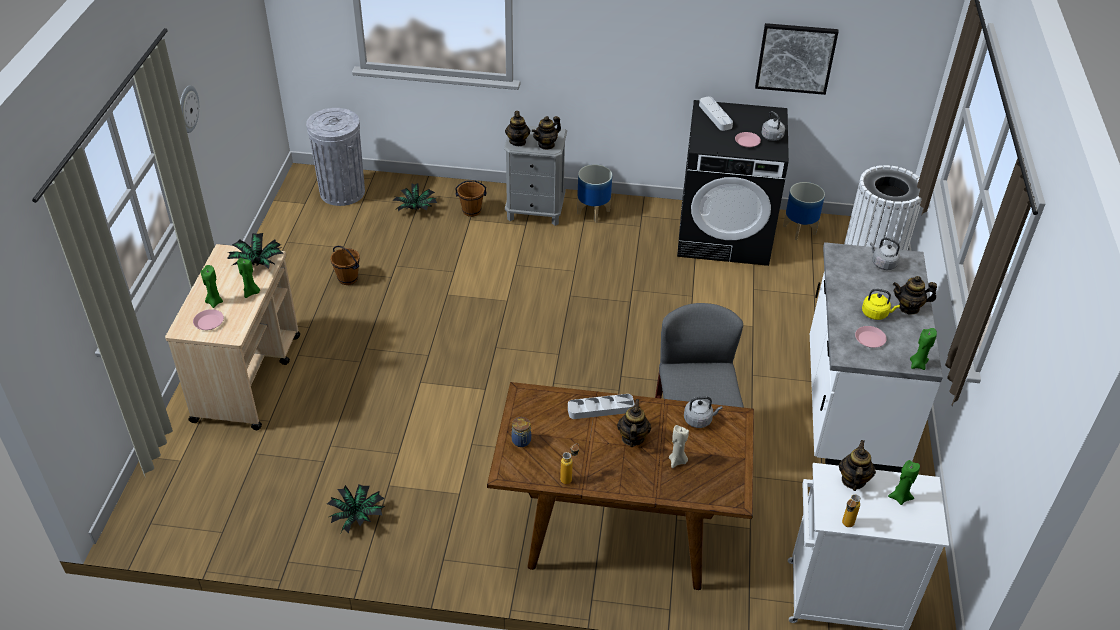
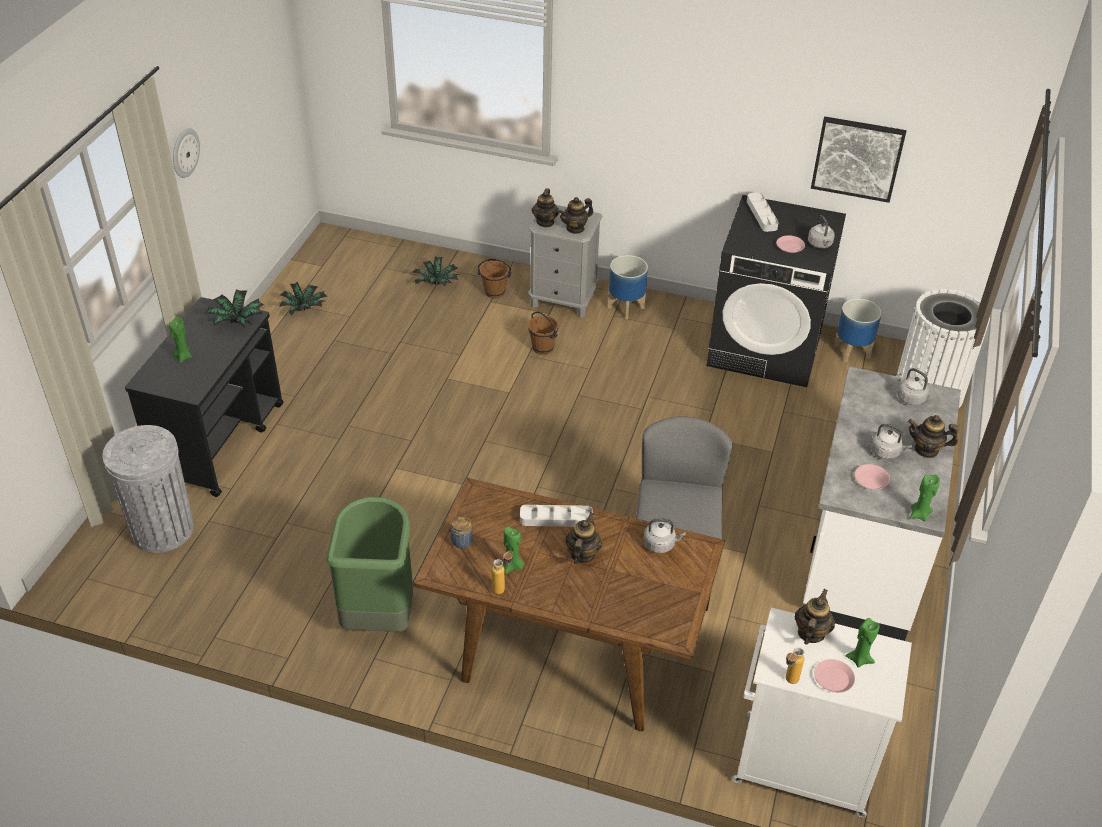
camera: 10 degrees right, 0 degrees up
(209, 322) = (172, 377): pink plate -> pink plate (833, 678)
(248, 377) = (220, 440): beige cart -> black cart
(251, 292) = (223, 351): green candle -> green candle (513, 566)
(342, 192) = (363, 258): grey trash can -> grey trash can (162, 529)
(347, 279) = (347, 350): brown bucket -> brown bucket (542, 348)
(357, 517) = (296, 601): potted plant -> potted plant (304, 309)
(438, 519) = (379, 615): none -> green trash can
(677, 461) = (624, 586): beige candle -> none
(876, 314) = (886, 452): yellow kettle -> grey kettle

